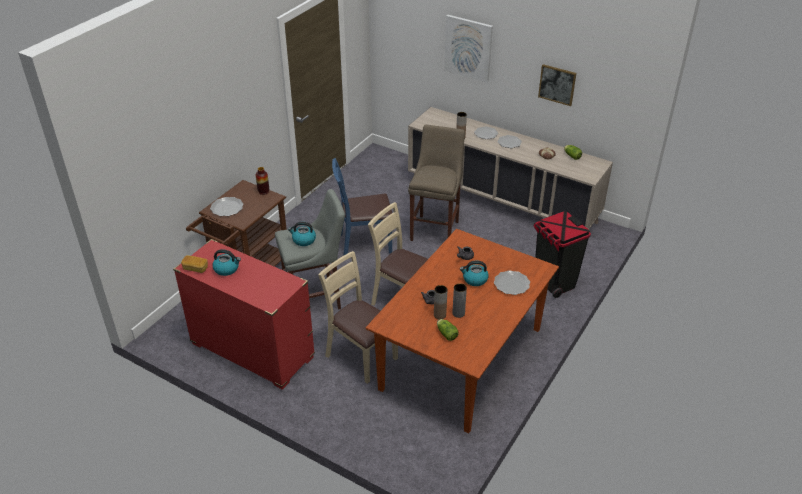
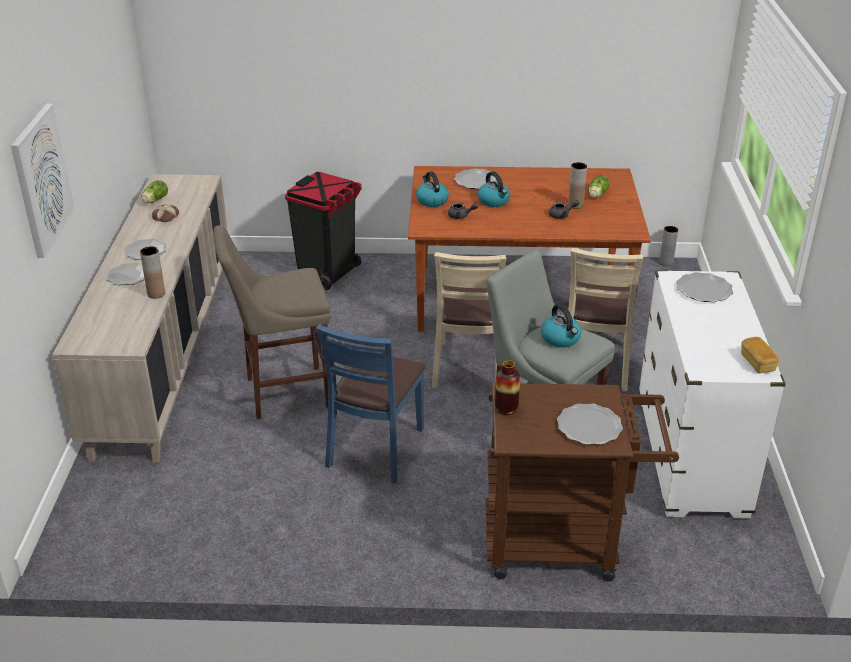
camera: 120 degrees left, 5 degrees down
(227, 269) = (721, 337): kettle -> kettle (431, 200)
(252, 351) = (691, 455): red dresser -> white dresser
(269, 288) = (704, 290): none -> plate
(364, 244) = (376, 448): blue chair -> blue chair turned 60 degrees clockwise
(458, 313) = (559, 196): grey vase -> grey vase (666, 263)
(557, 84) = (101, 125): picture -> none

